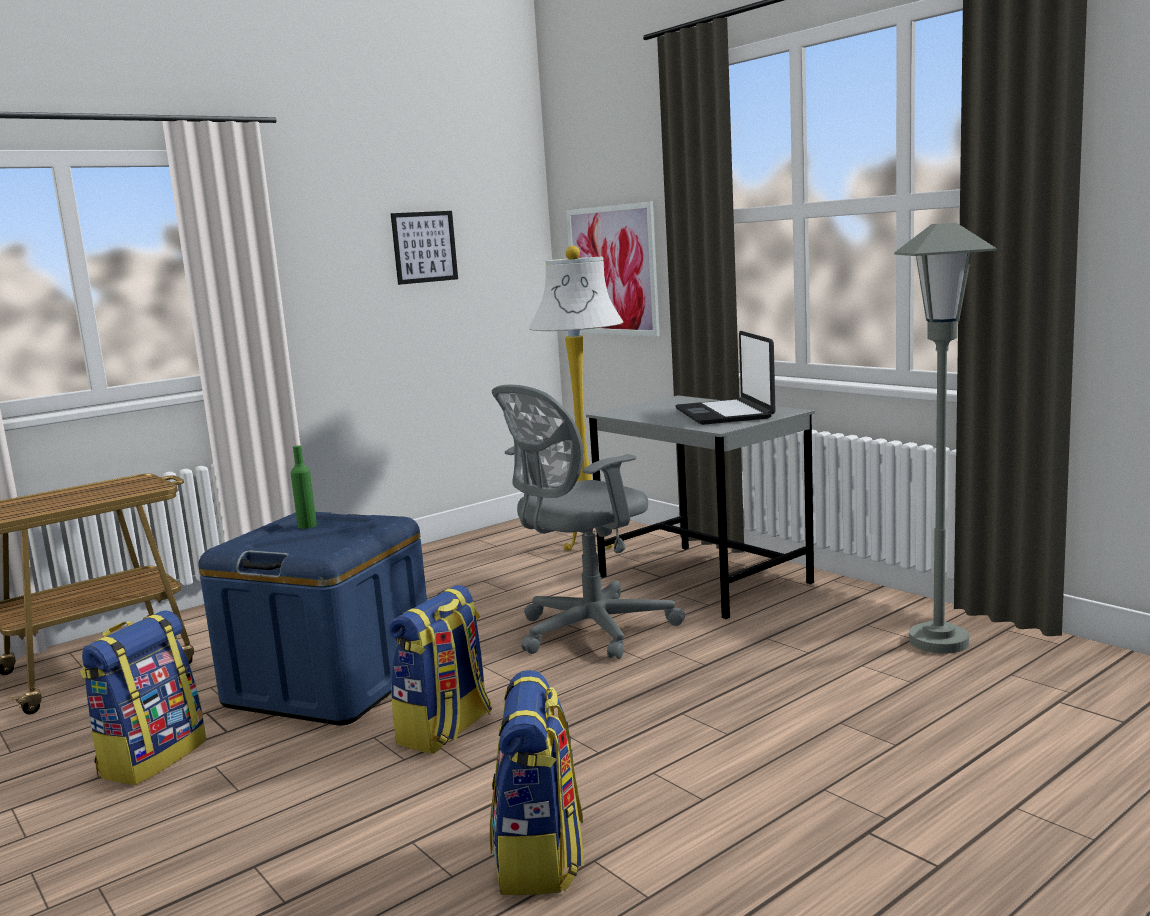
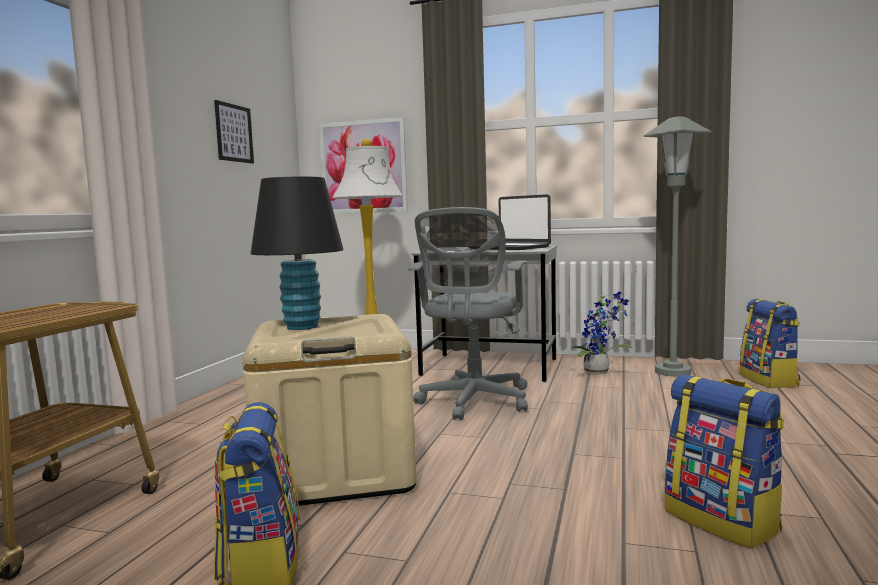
camera: 35 degrees left, 5 degrees down
(307, 525) = (302, 327): green bottle -> black table lamp
(330, 683) = (335, 470): blue storage box -> beige storage box
(446, 730) = (497, 473): backpack -> backpack (769, 380)
(829, 619) = (600, 372): none -> potted plant

